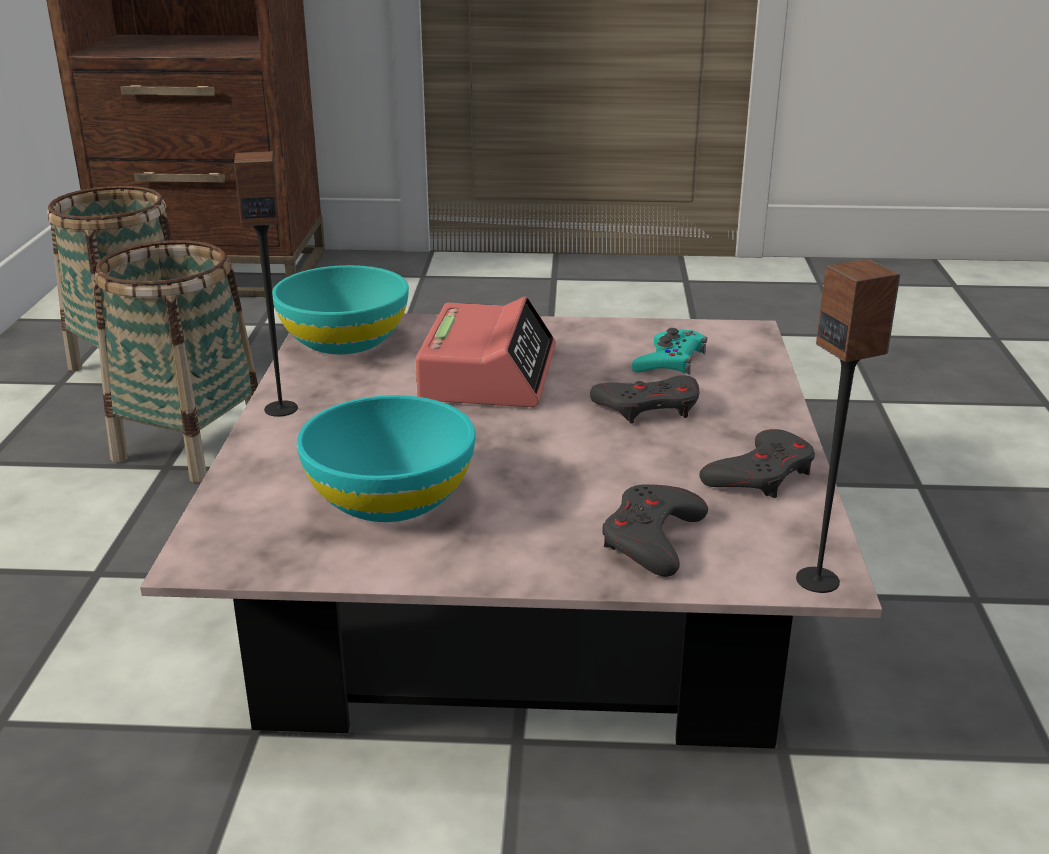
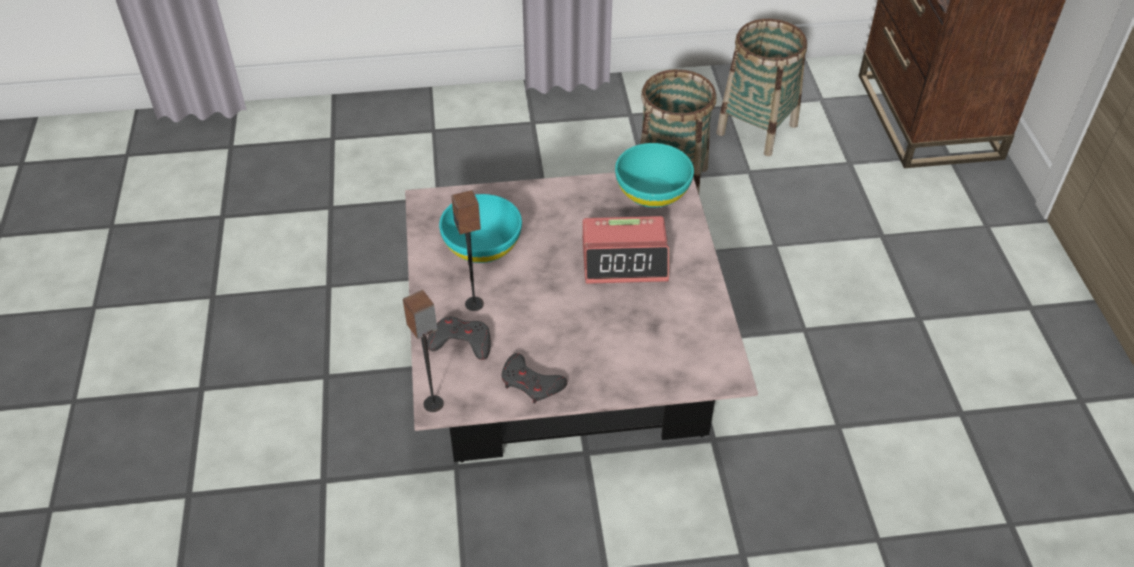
camera: 80 degrees right, 20 degrees up
(281, 408) = (562, 189): speaker -> speaker (474, 304)
(649, 407) = (600, 332): grey game controller -> none
(670, 362) = (667, 338): turquoise game controller -> none

